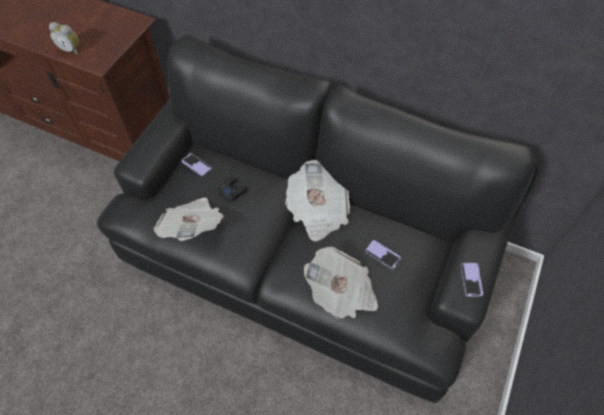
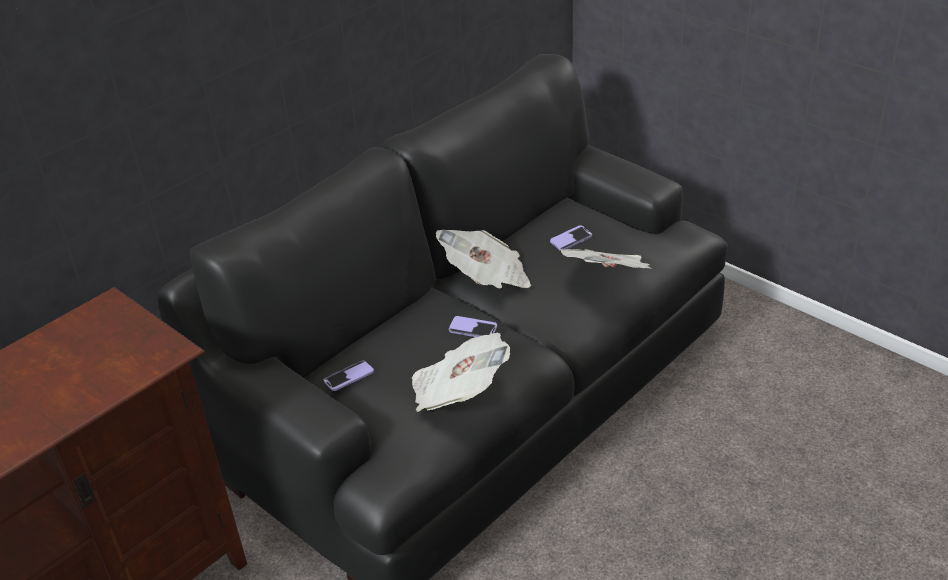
camera: 70 degrees left, 20 degrees down
(71, 50) = (114, 380): alarm clock -> none
(232, 191) = (415, 346): black game controller -> none
(471, 280) = (634, 175): phone -> phone (473, 329)

